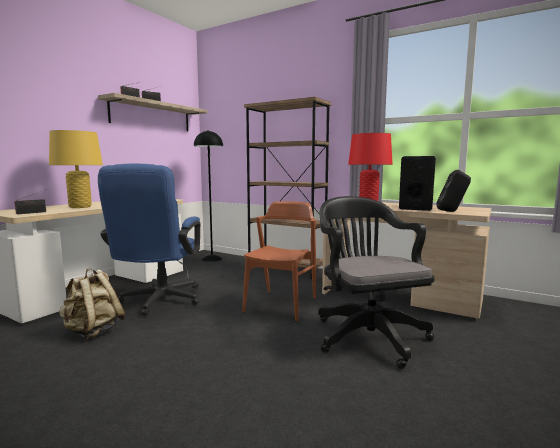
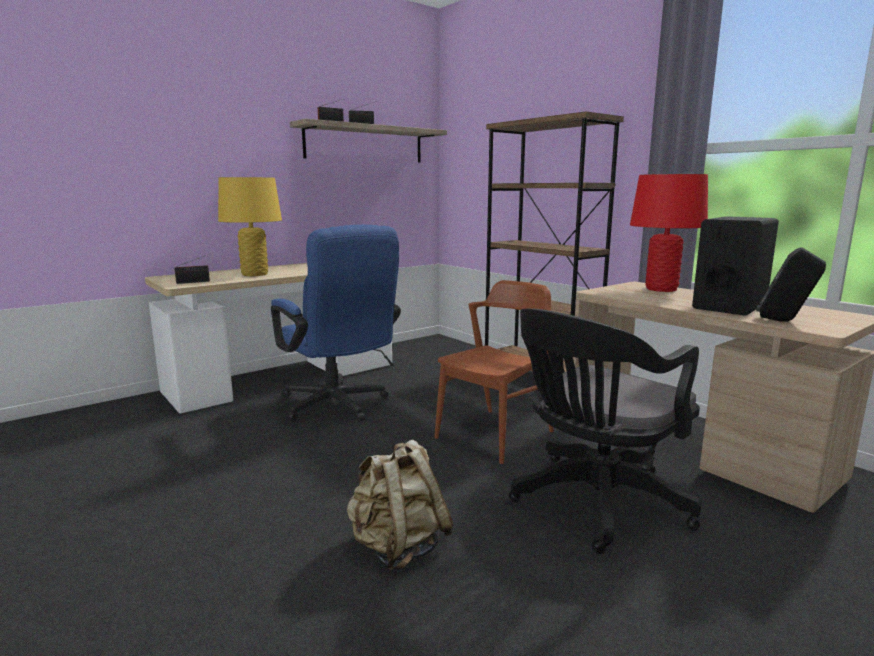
camera: 20 degrees right, 5 degrees up
(93, 331) = (245, 436): beige backpack -> beige backpack (398, 547)
(158, 302) = (338, 407): blue office chair -> blue office chair turned 60 degrees counterclockwise
(212, 258) = (442, 349): black floor lamp -> none
(367, 334) = (594, 504): black office chair -> black office chair turned 135 degrees counterclockwise

